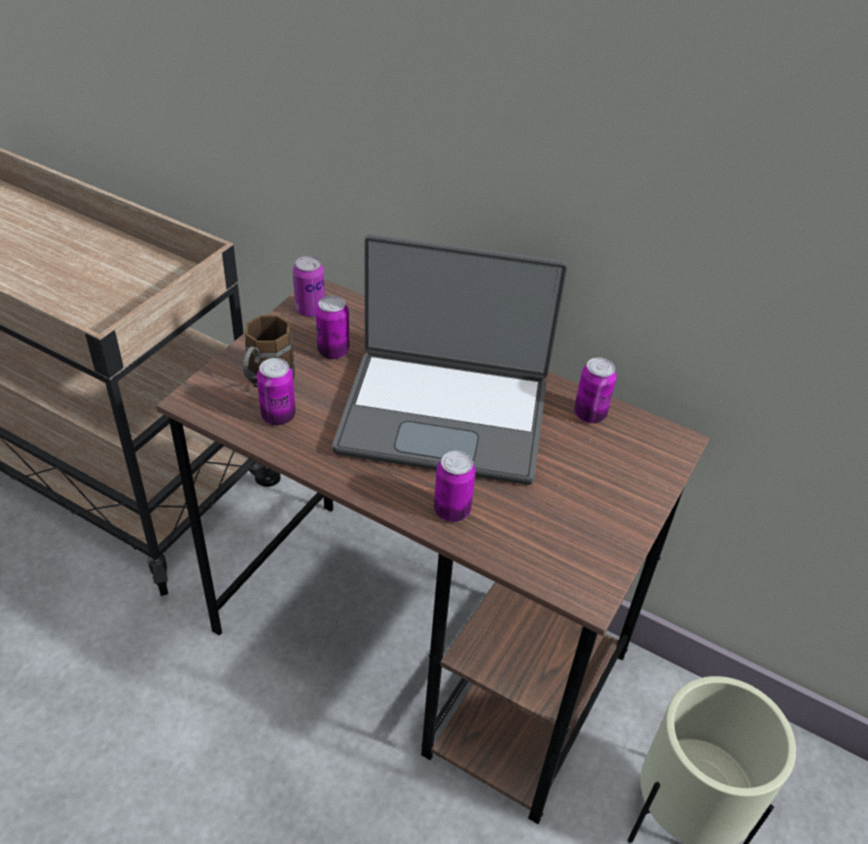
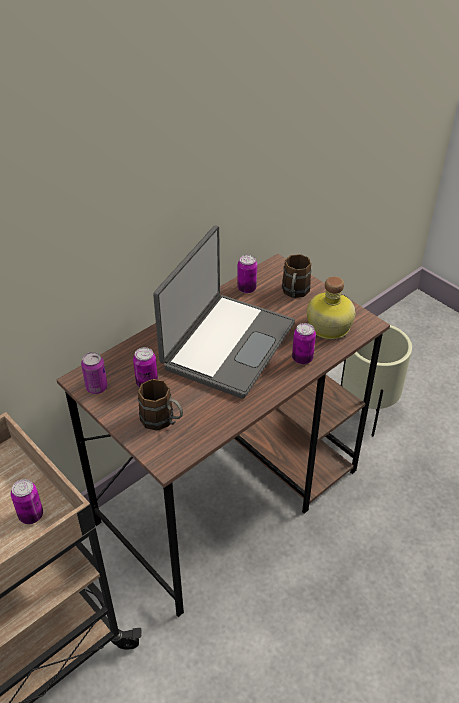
camera: 70 degrees left, 0 degrees up
(278, 416) = (200, 420): can -> can (31, 515)
(549, 533) = (327, 326): none -> bottle
(613, 475) = (294, 293): none -> brown mug

